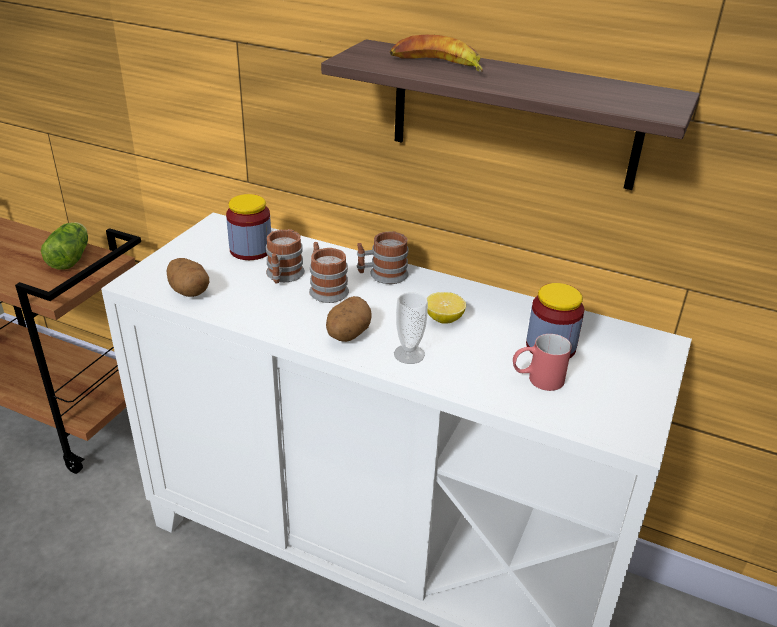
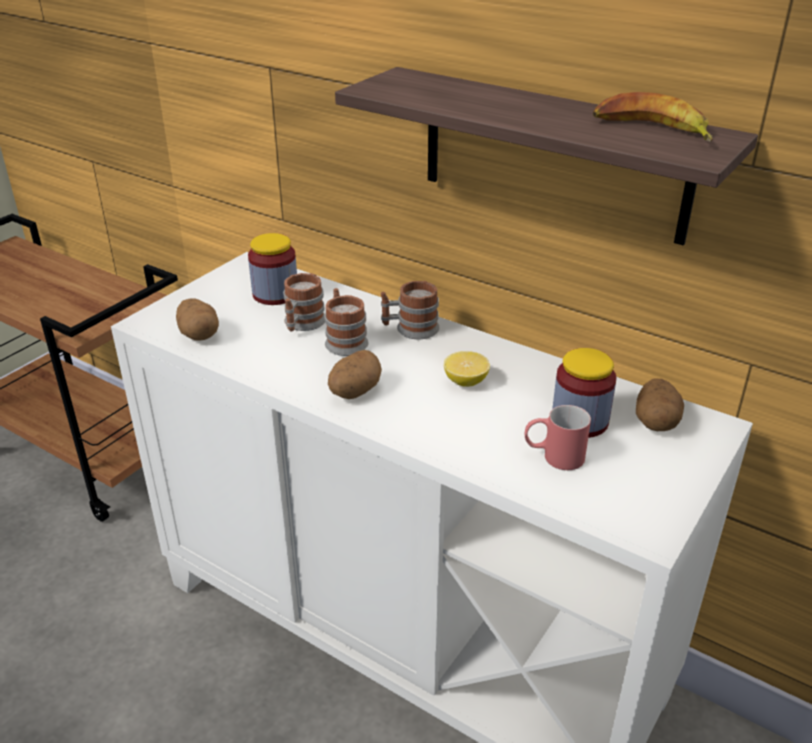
camera: 10 degrees right, 0 degrees up
(71, 257) = (107, 293): lettuce -> none
(409, 354) = (416, 418): cup -> none
(437, 65) = (462, 96): banana -> banana (652, 130)
(613, 343) = (656, 421): none -> potato

